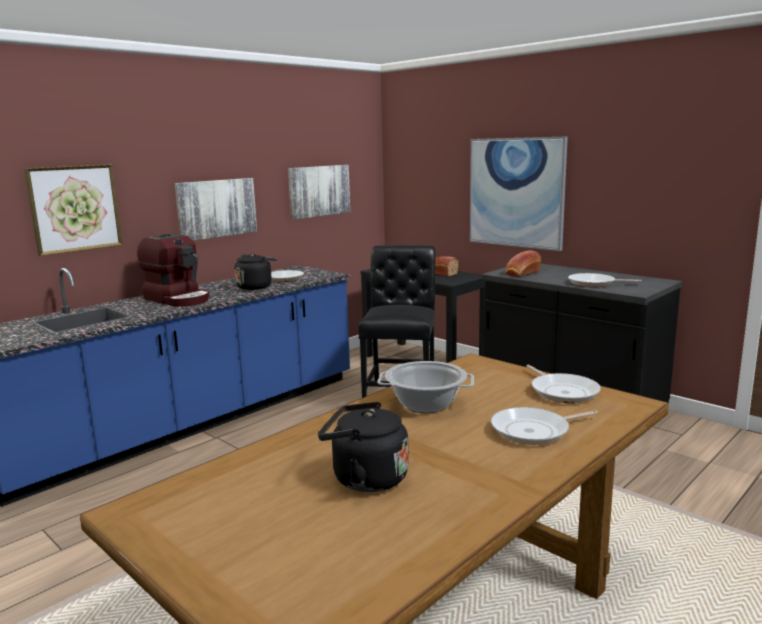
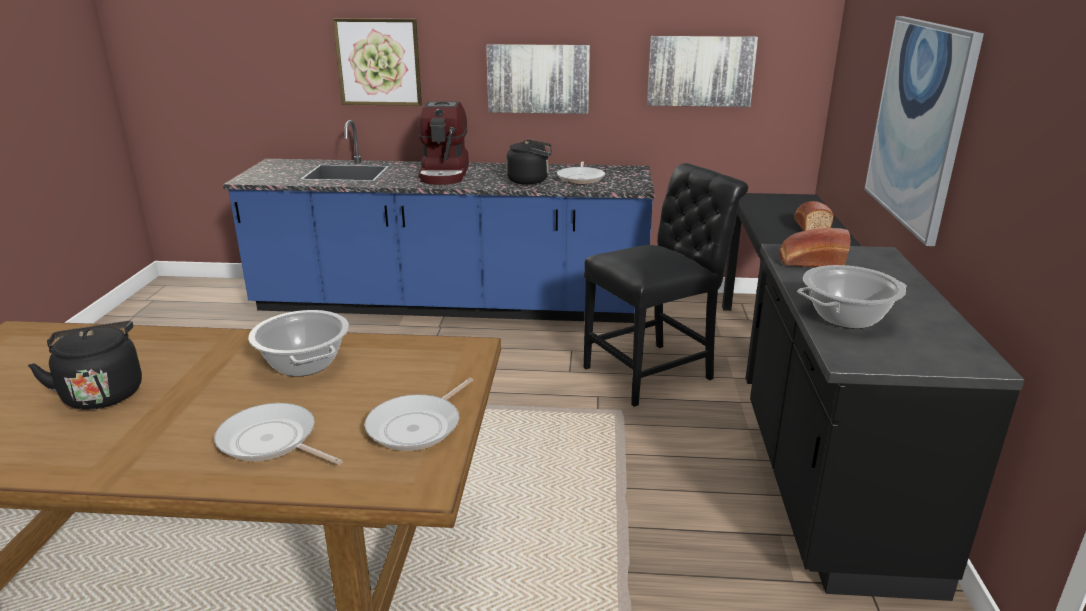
camera: 50 degrees right, 10 degrees up
(594, 283) = (846, 318): frying pan -> cooking pot

